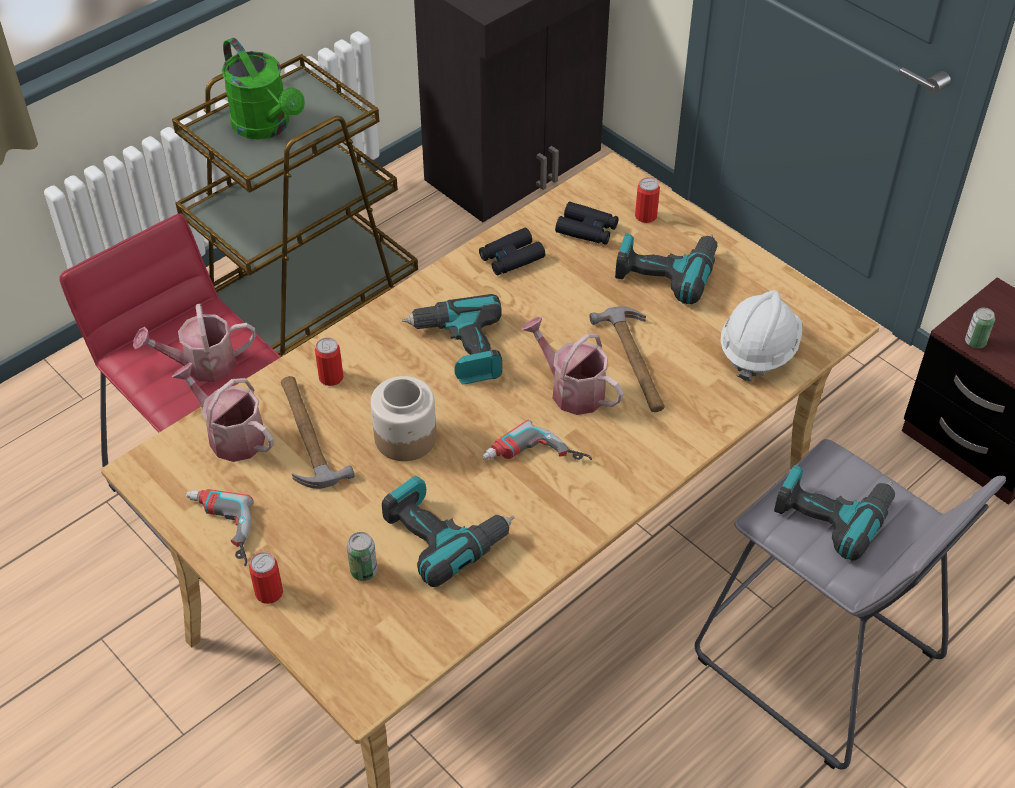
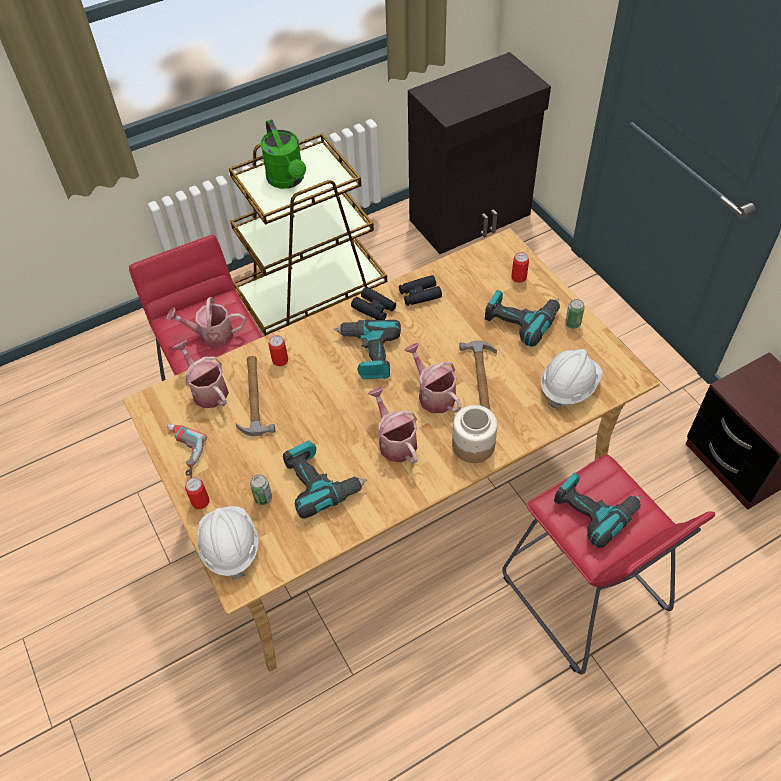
camera: 15 degrees right, 5 degrees up
(334, 648) = (230, 547): none -> white hard hat
(404, 437) = (315, 410): jar -> jar (472, 445)
(535, 461) = (395, 441): power drill -> watering can
(587, 230) = (476, 281): black binoculars -> black binoculars (374, 308)
(817, 659) = (583, 594): grey stool -> red stool
(975, 342) = (739, 397): can -> can (572, 323)

